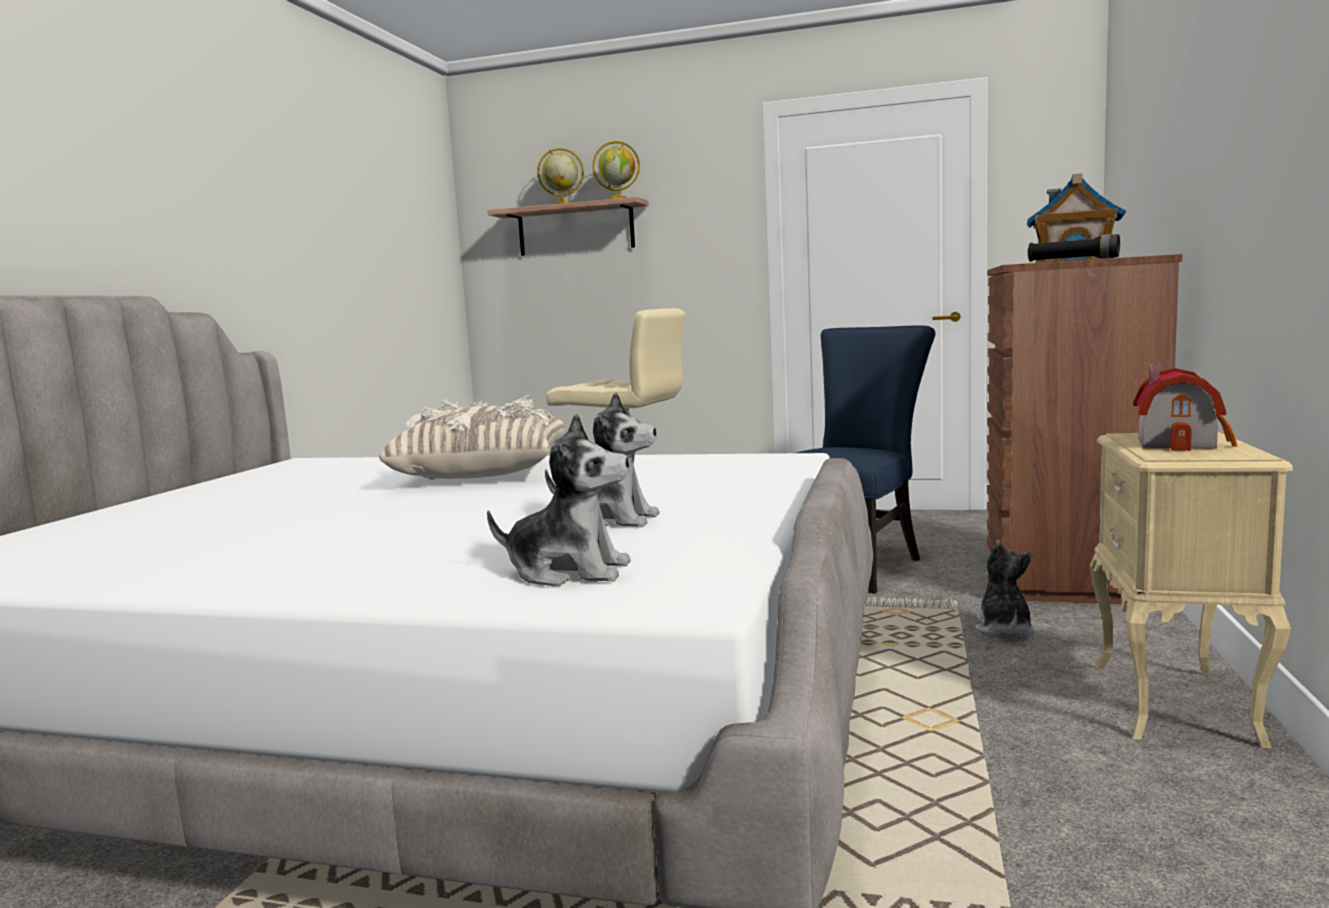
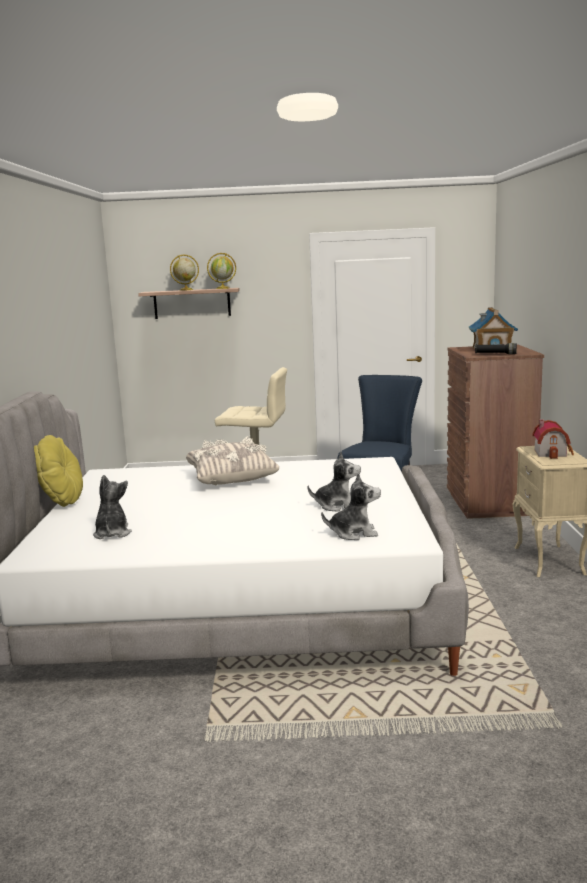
camera: 15 degrees left, 5 degrees up
(156, 495) = (62, 502): none -> yellow pillow
(1003, 629) = (470, 533): plush toy -> plush toy (112, 533)

